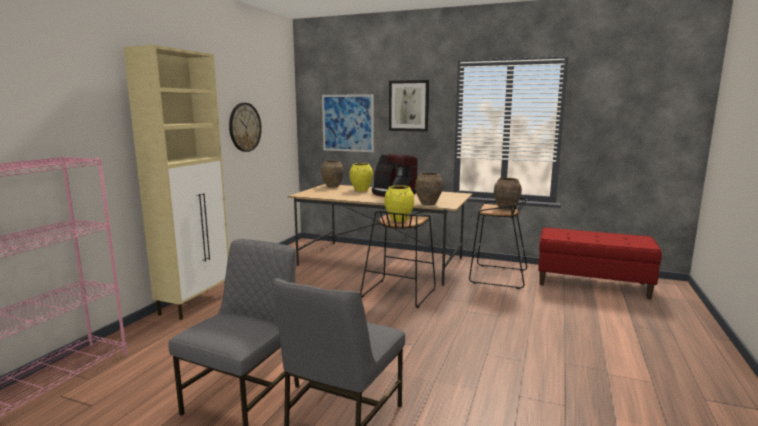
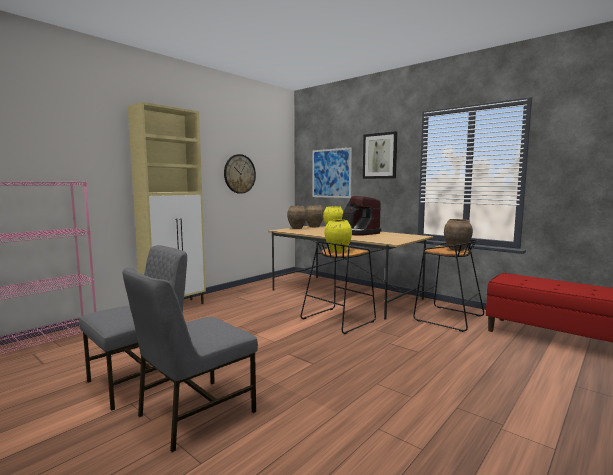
camera: 20 degrees right, 5 degrees down
(428, 204) = (376, 240): brown vase -> brown vase (297, 228)

